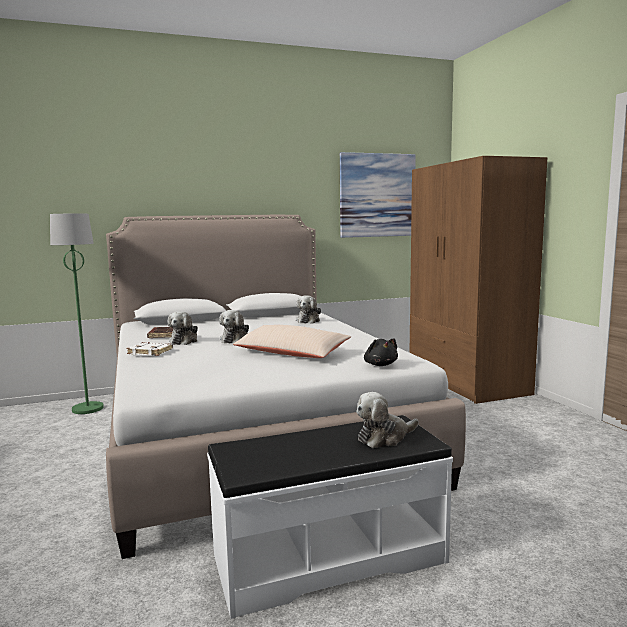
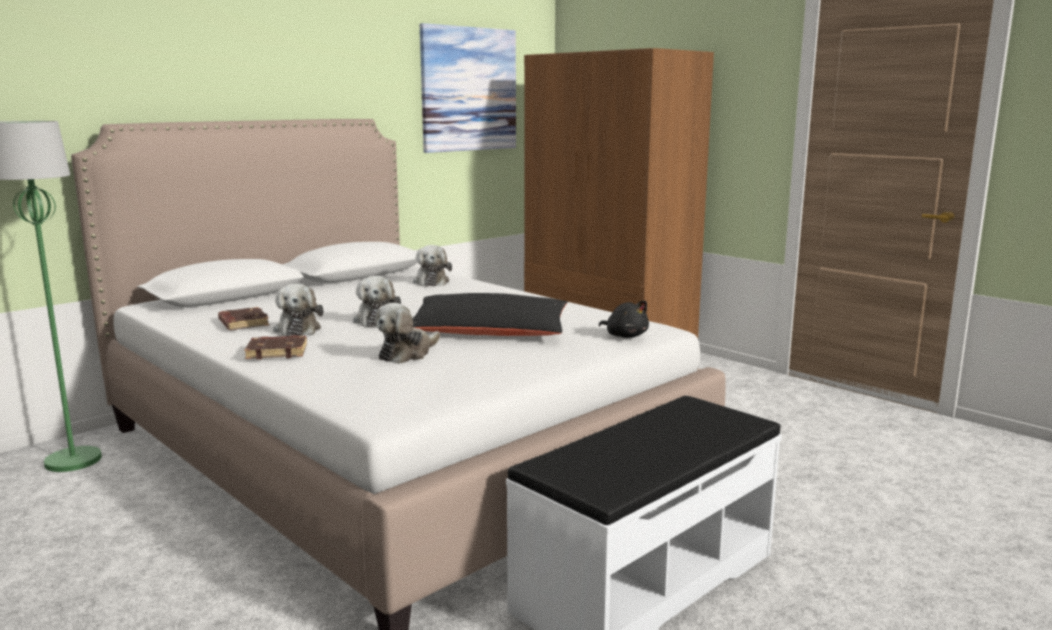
camera: 25 degrees left, 5 degrees up
(151, 352) = (278, 352): white book -> brown book
(291, 353) = (489, 332): beige pillow -> black pillow
(384, 437) = (703, 424): plush toy -> plush toy (407, 354)

